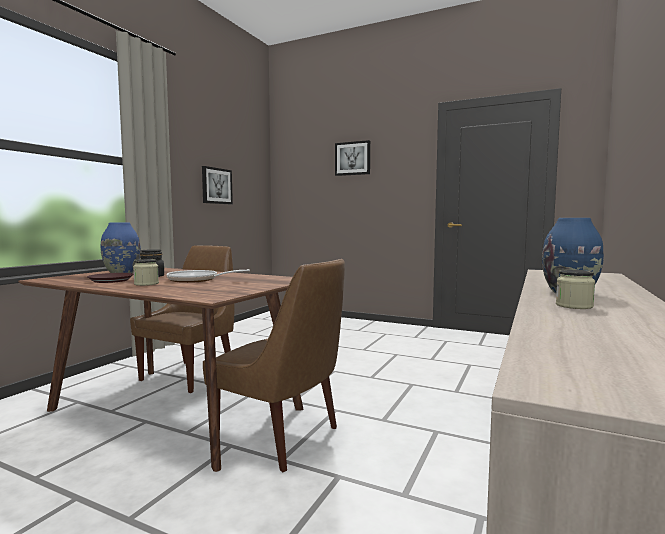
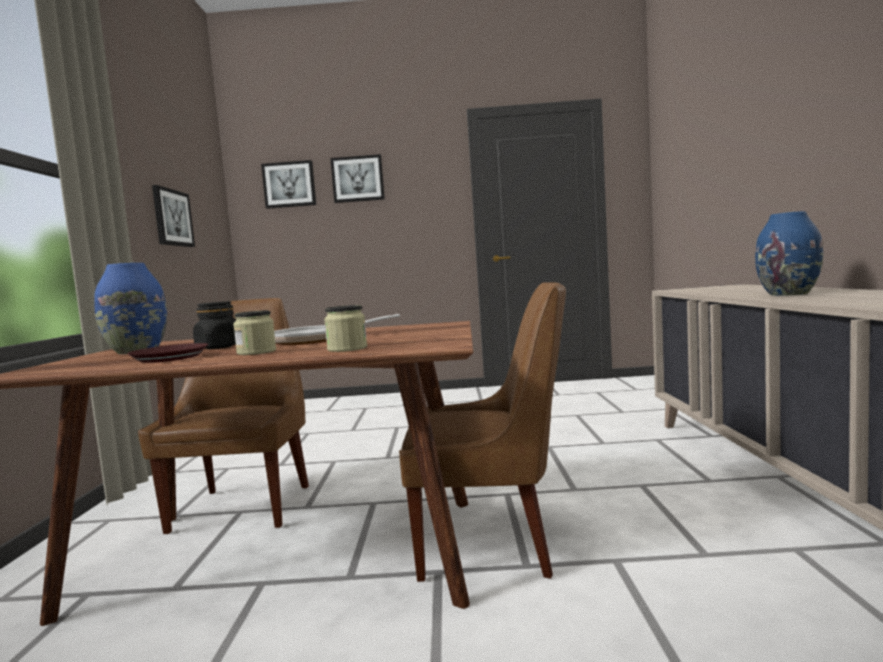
camera: 25 degrees left, 0 degrees up
(308, 162) = (289, 184): none -> picture
(574, 306) = (845, 298): jar -> jar (347, 349)

